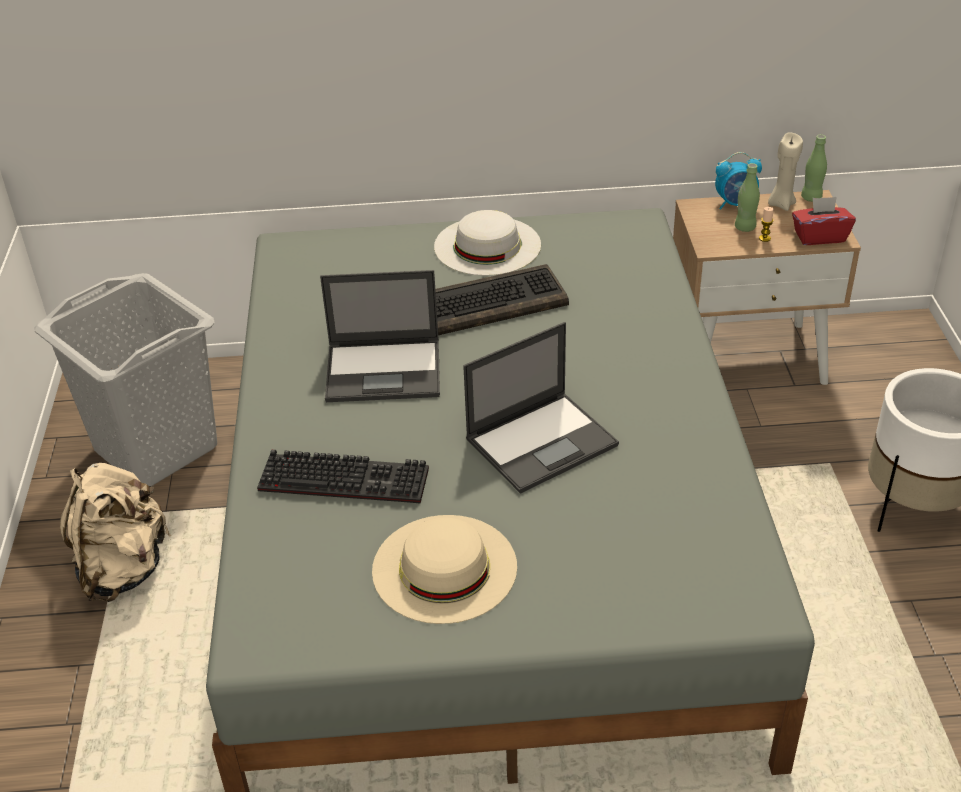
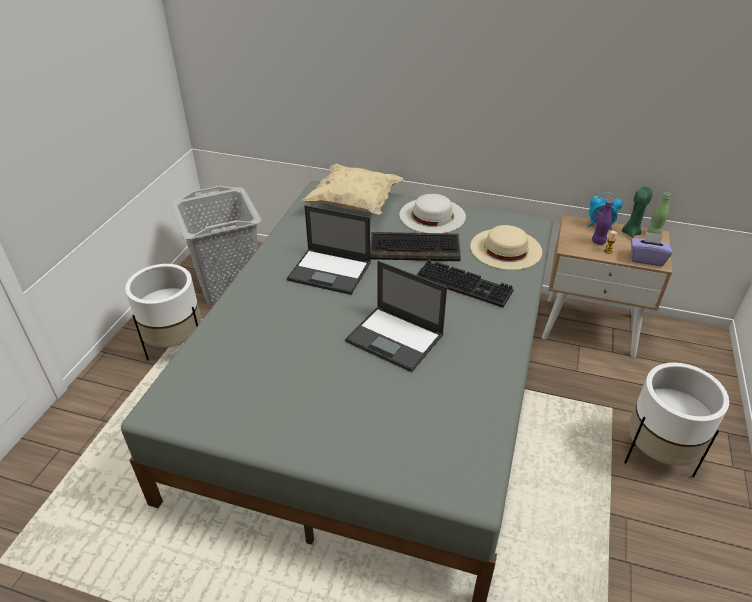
camera: 20 degrees right, 0 degrees up
(123, 569) = (176, 345): beige backpack -> white planter
(347, 478) = (271, 327): keyboard -> keyboard (466, 284)
(356, 256) = (355, 204): none -> beige pillow
(444, 568) = (291, 398): beige hat -> beige hat (505, 249)
(543, 441) = (396, 338): laptop -> laptop turned 45 degrees clockwise
(745, 227) = (598, 241): green bottle -> purple bottle
(781, 204) = (631, 233): beige candle -> green candle
(819, 237) = (646, 259): red tissue box -> purple tissue box

